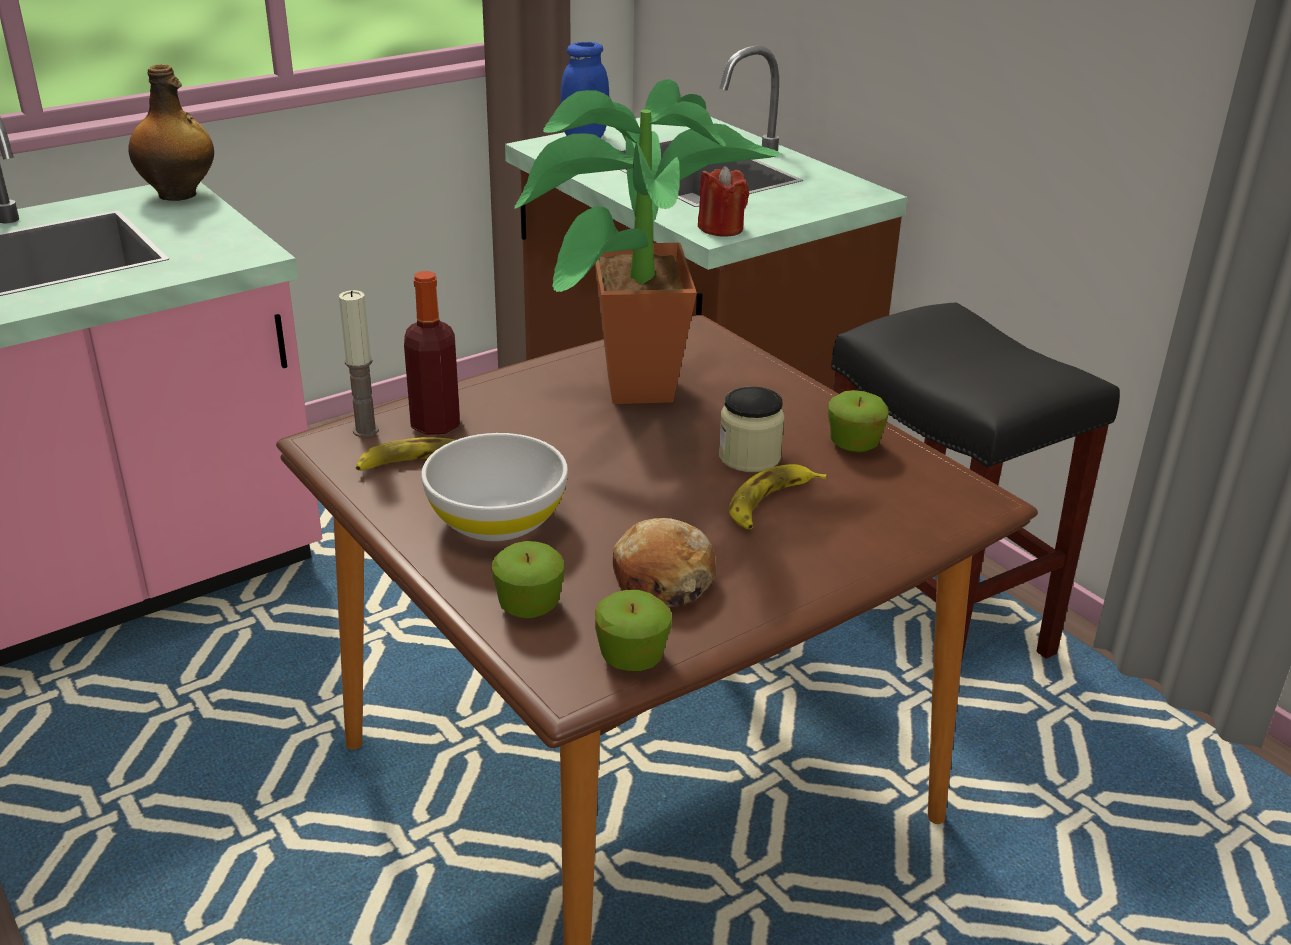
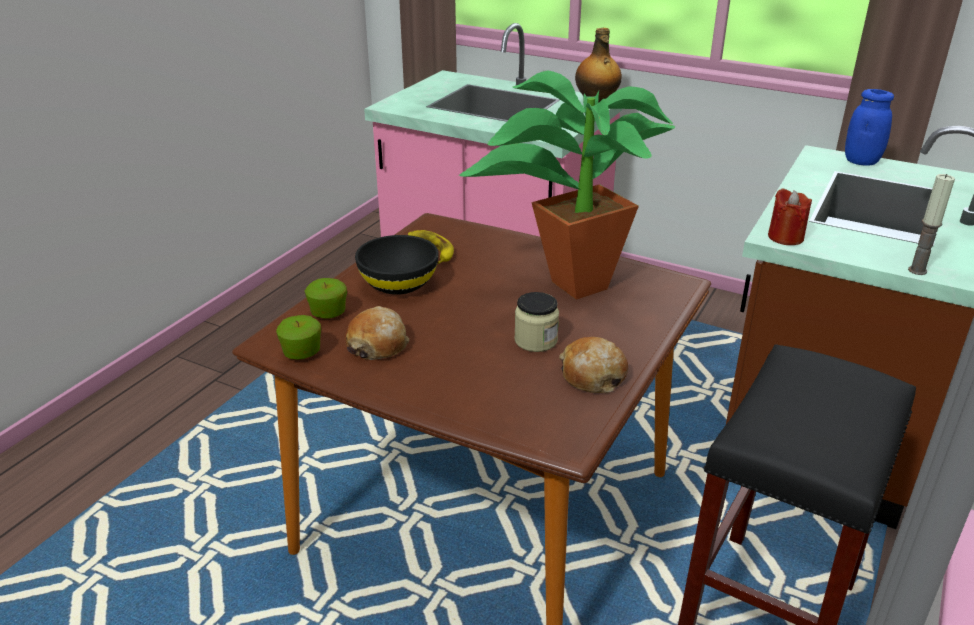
camera: 65 degrees right, 0 degrees up
(366, 430) = (452, 227): candle -> candle (917, 270)
(435, 424) = (476, 242): bottle -> none
(496, 519) = (398, 283): white bowl -> black bowl
(771, 503) = (487, 360): banana -> none
(854, 444) = (592, 375): apple -> bread

